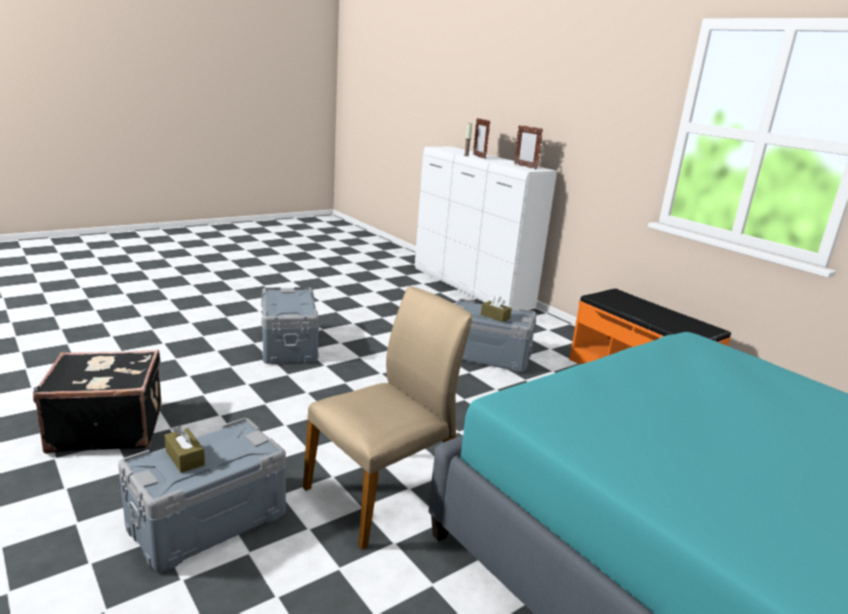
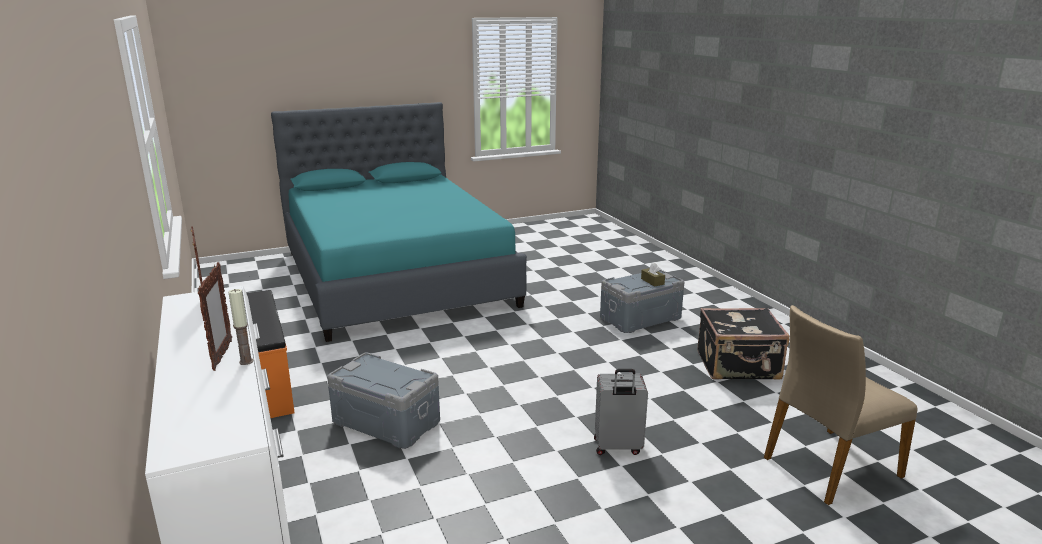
camera: 165 degrees left, 0 degrees up
(290, 345) = (617, 447): grey storage box -> grey suitcase
(382, 493) = (544, 323): beige chair -> beige chair (829, 466)
(495, 316) = (384, 371): brown tissue box -> none

